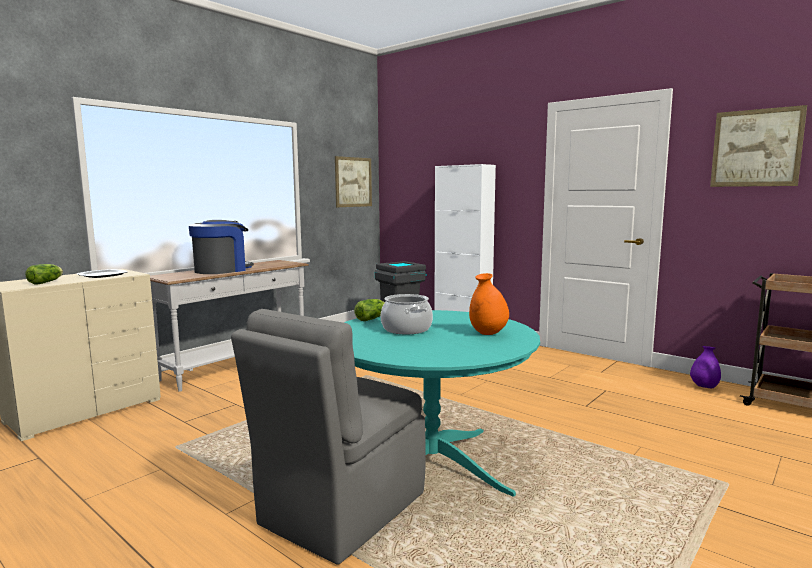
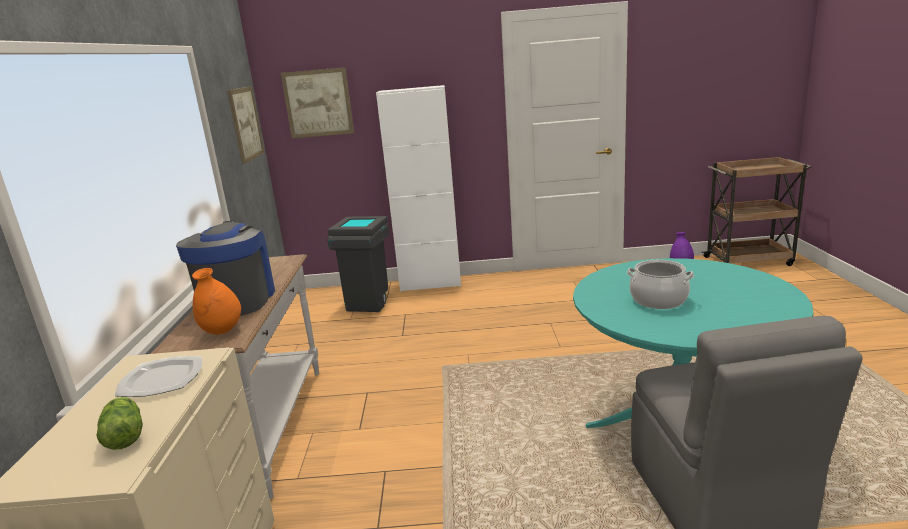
camera: 40 degrees left, 10 degrees up
(372, 318) = (592, 300): lettuce -> none
(488, 333) = (718, 279): orange vase -> orange vase (222, 331)
(756, 148) = (697, 57): picture -> picture (318, 103)

